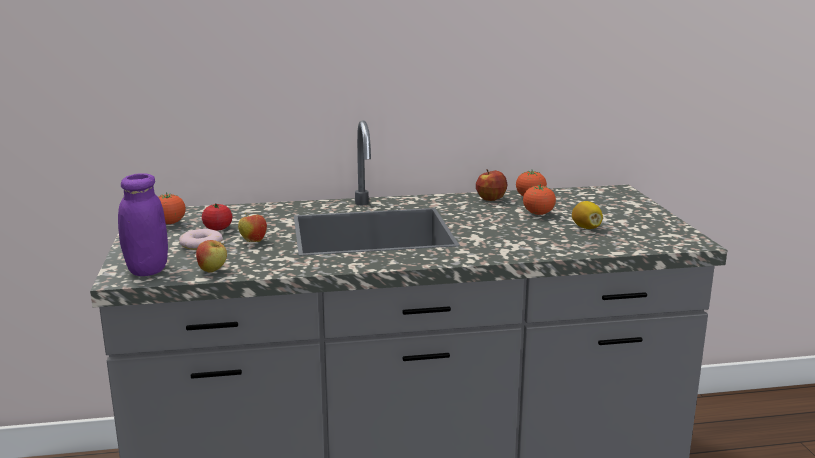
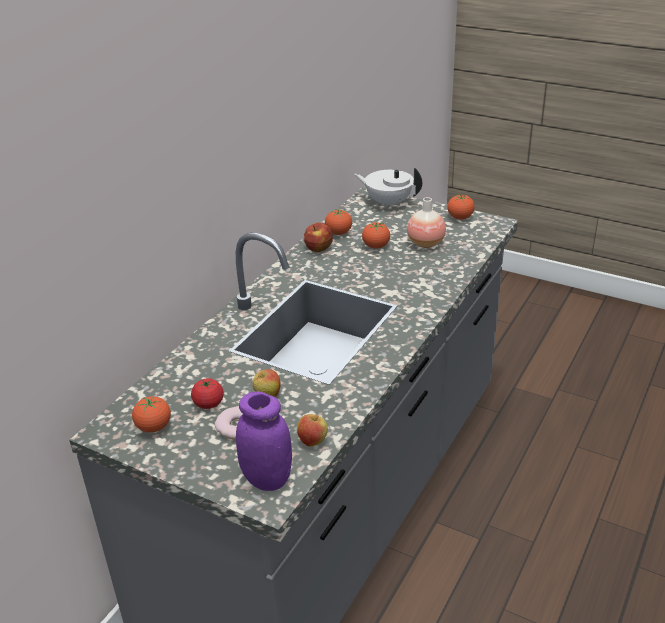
camera: 50 degrees left, 15 degrees up
(586, 228) = (425, 243): lemon -> vase
(623, 198) = (388, 203): none -> white teapot
(666, 227) = (460, 218): none -> tomato

